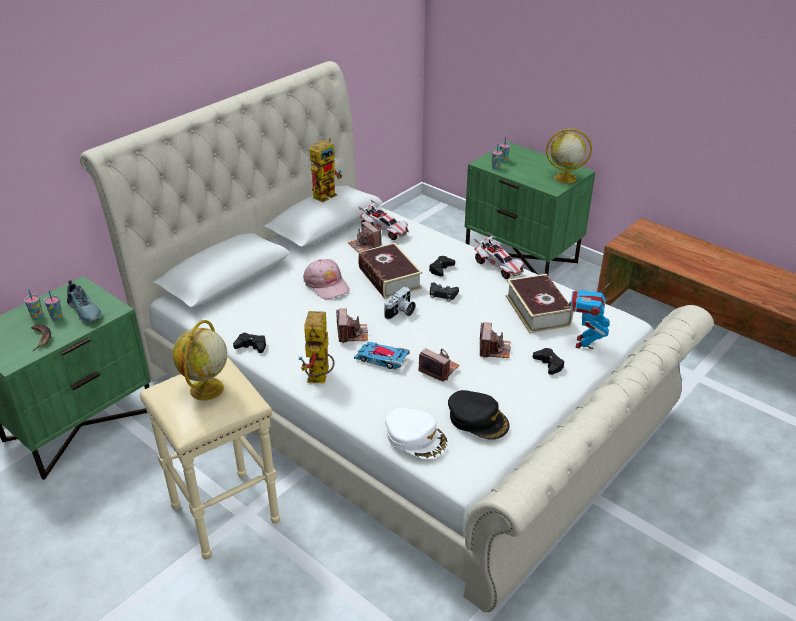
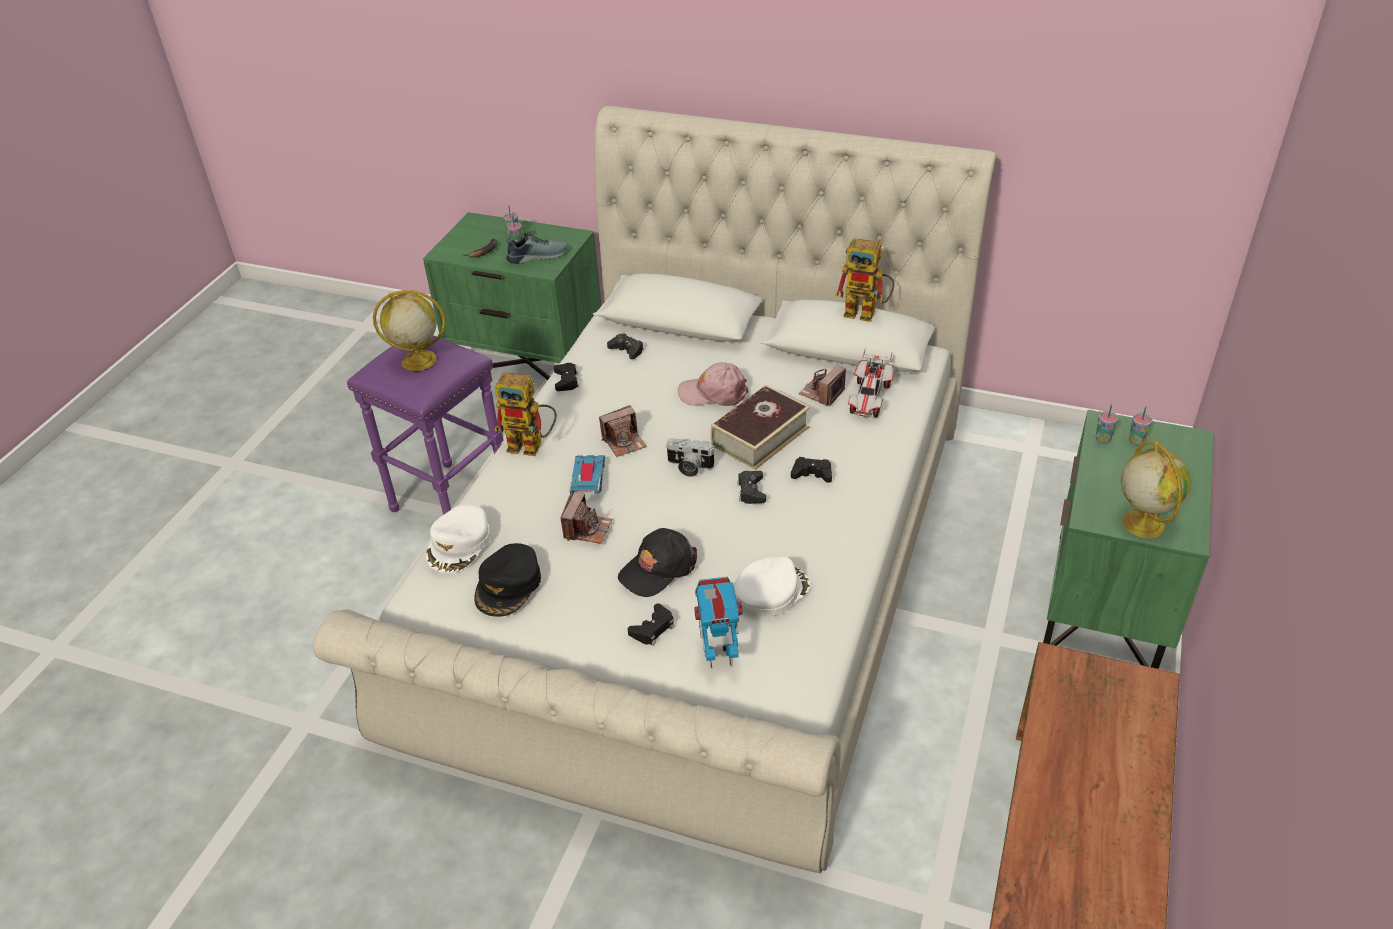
camera: 70 degrees right, 5 degrees up
(86, 310) = (537, 255): shoe -> shoe turned 135 degrees counterclockwise
(222, 513) = (450, 498): beige stool -> purple stool
(240, 309) = (627, 350): none -> black game controller
(320, 379) = (532, 446): toy robot -> toy robot turned 150 degrees counterclockwise
(327, 284) = (713, 393): pink cap -> pink cap turned 60 degrees clockwise
(494, 349) = (658, 569): camera -> black cap
(498, 267) = (858, 527): toy car -> none
(537, 310) = (771, 590): book -> white cap

